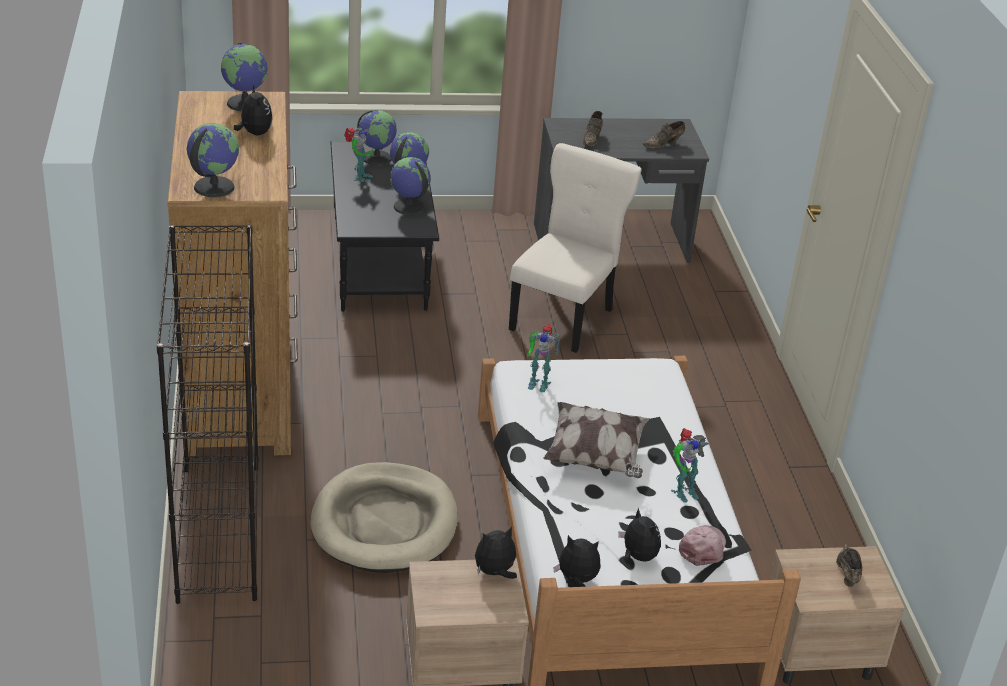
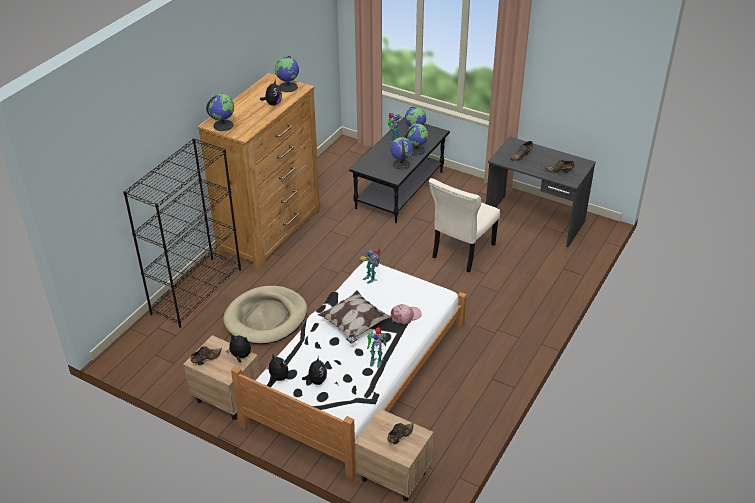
camera: 40 degrees right, 5 degrees up
(446, 603) = (206, 360): none -> brown shoe
(564, 317) = (461, 252): beige chair -> beige chair turned 150 degrees clockwise
(702, 548) = (351, 391): pink cap -> pink cap (405, 316)

